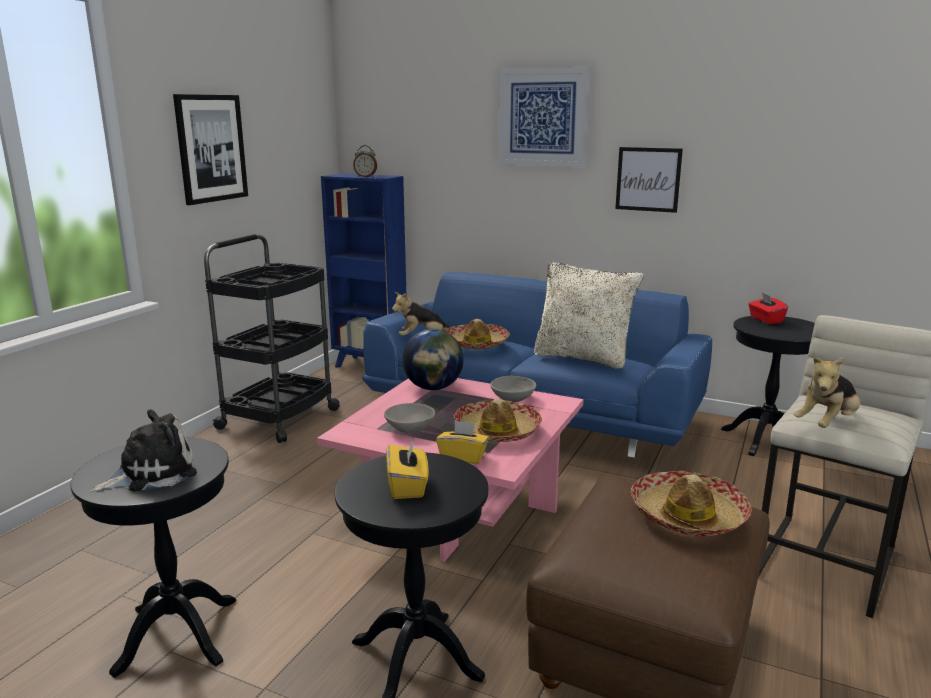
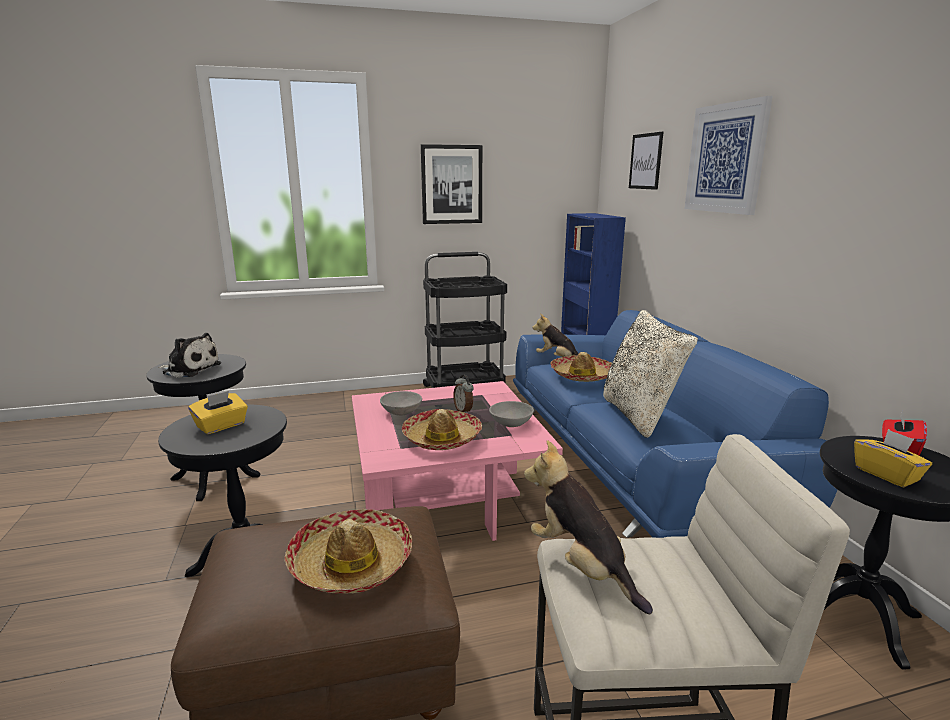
camera: 50 degrees right, 0 degrees up
(366, 177) = (591, 216): alarm clock -> alarm clock (464, 411)
(433, 388) = (482, 394): globe -> none
(463, 457) = (379, 443): yellow tissue box -> yellow tissue box (886, 474)
(648, 179) = (811, 233): picture -> picture (645, 161)
(827, 424) = (581, 566): plush toy -> plush toy turned 45 degrees clockwise

